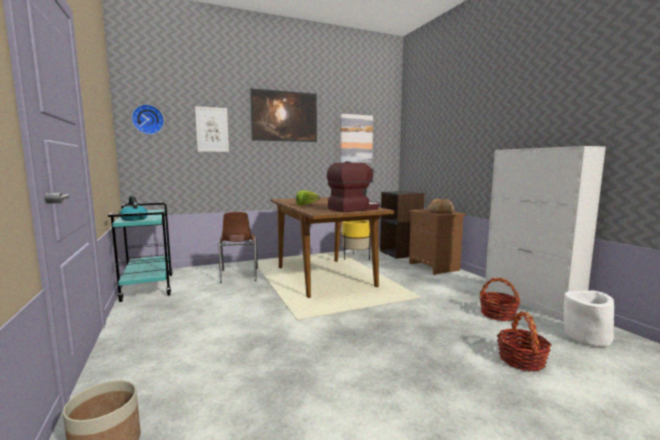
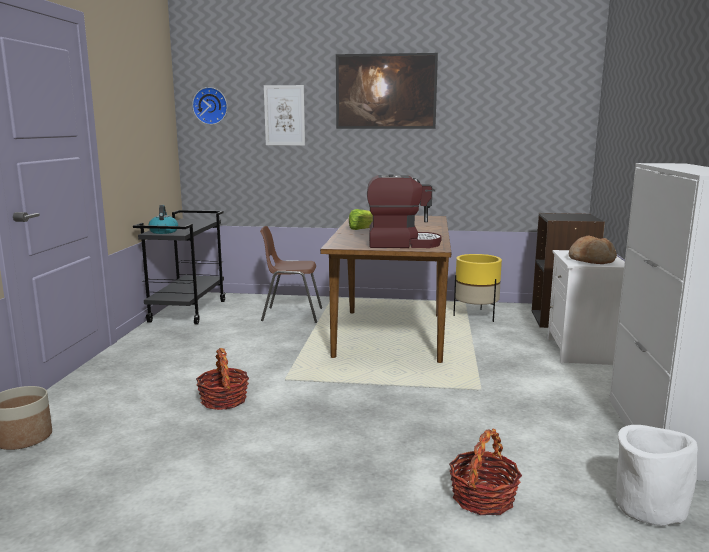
camera: 30 degrees right, 5 degrees up
(147, 287) = (188, 311): turquoise cart -> black cart
(239, 275) = (291, 314): brown chair -> brown chair turned 75 degrees clockwise
(356, 139) = (506, 122): picture -> none
(435, 267) = (582, 352): brown nightstand -> white nightstand
(498, 315) = (558, 439): basket -> basket (224, 400)

